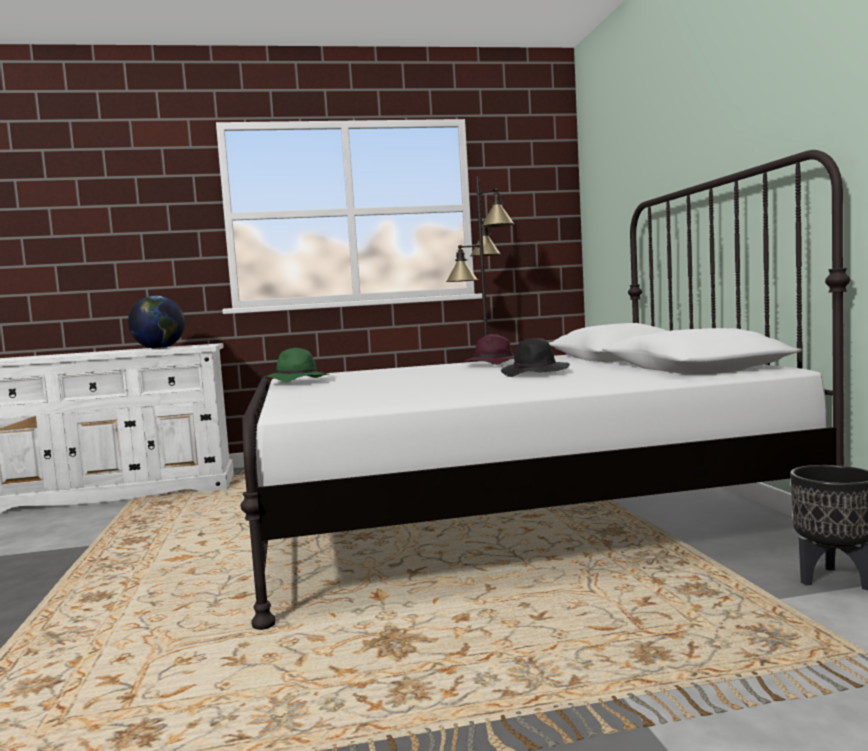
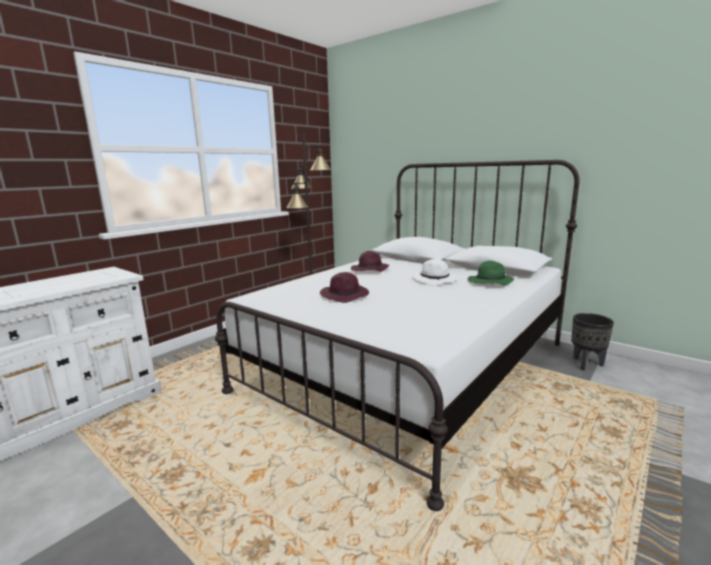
camera: 40 degrees left, 10 degrees up
(159, 348) = (72, 282): globe -> none
(296, 381) = (289, 306): green hat -> green hat (489, 282)
(377, 379) = (345, 295): none -> purple hat
(535, 373) = (435, 280): black hat -> white hat

